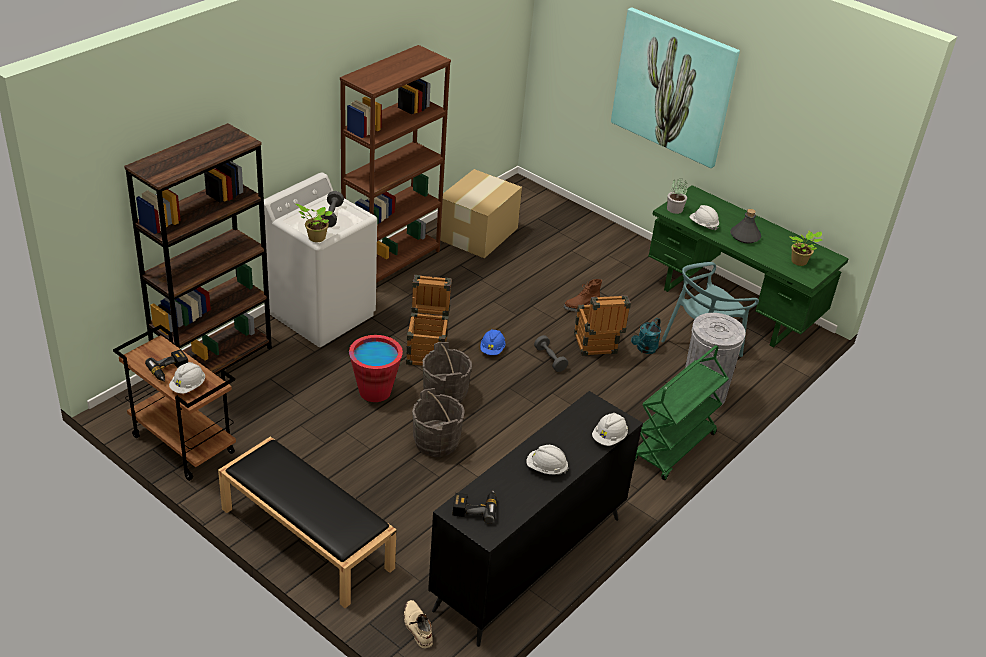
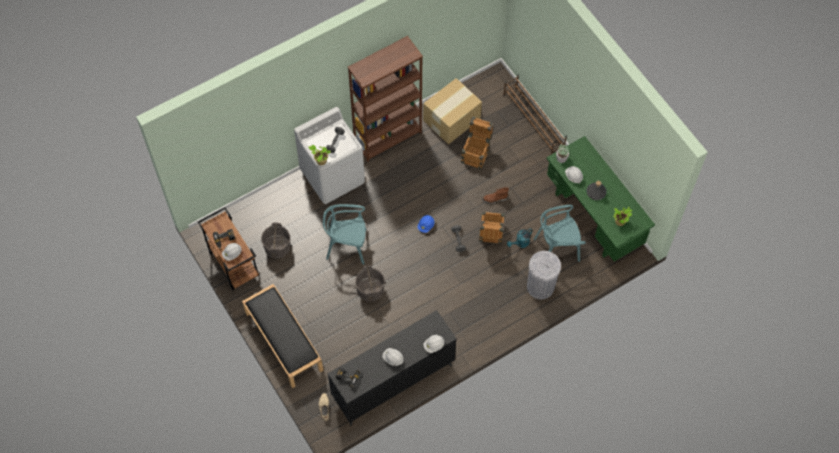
camera: 20 degrees right, 25 degrees up
(214, 362) = (262, 205): brown bookcase -> none
(375, 391) = (347, 246): red bucket -> turquoise chair
(427, 350) = (387, 219): crate -> crate (476, 154)
(445, 394) = (386, 256): grey bucket -> grey bucket (277, 248)
(592, 223) = (533, 122): none -> brown shoe rack
(673, 448) = (504, 323): green cart -> none
(674, 86) = (576, 81): picture -> none

